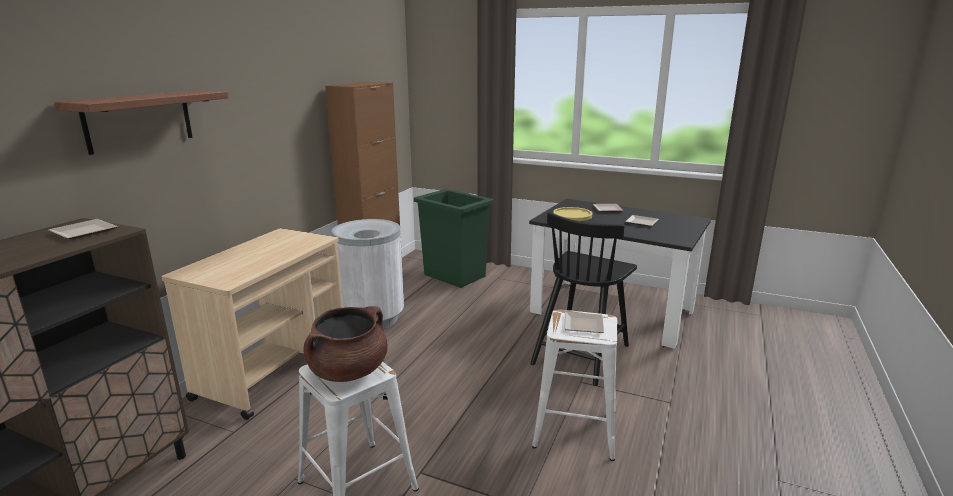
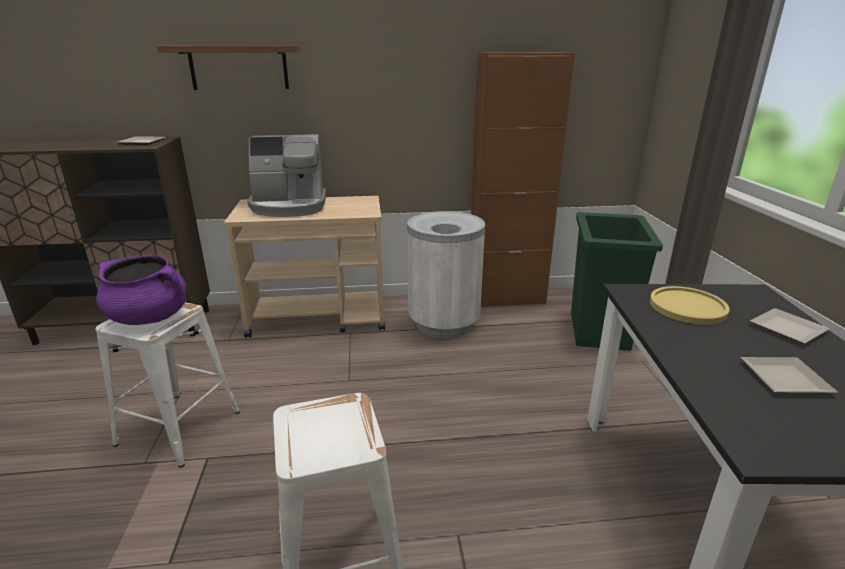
camera: 60 degrees right, 5 degrees up
(238, 260) = (289, 206): none -> coffee machine
(348, 371) = (149, 317): brown cooking pot -> purple cooking pot
(581, 353) = (534, 510): black chair -> none
(582, 324) = (329, 428): plate -> none

